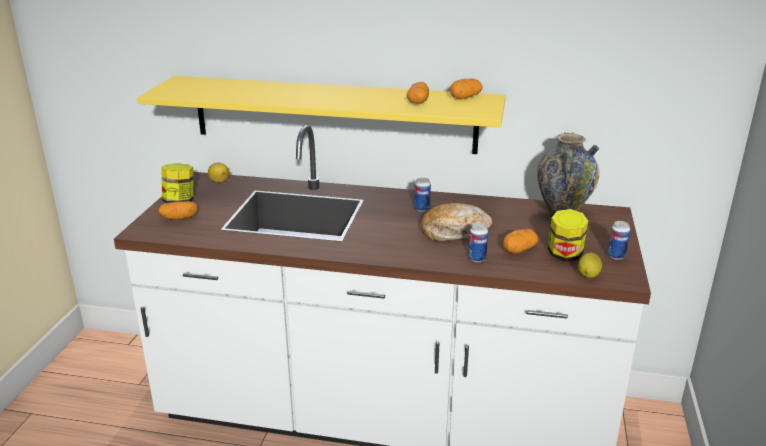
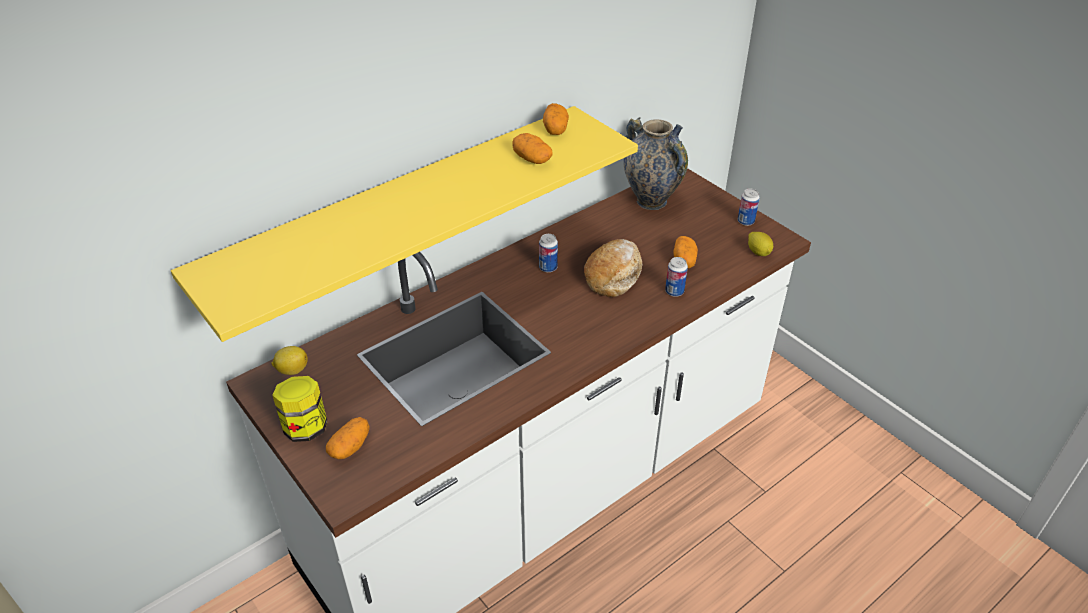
camera: 50 degrees left, 15 degrees up
(564, 255) = (718, 244): jar -> none

